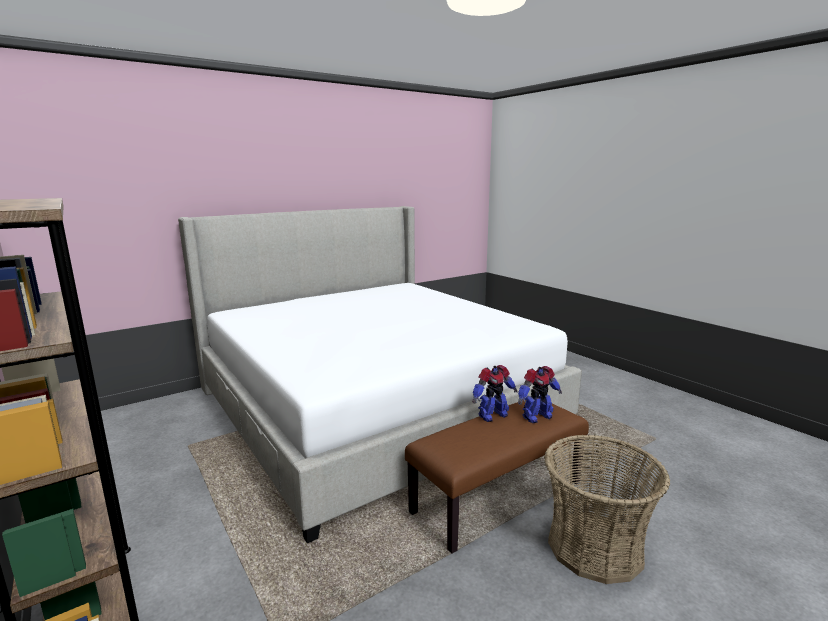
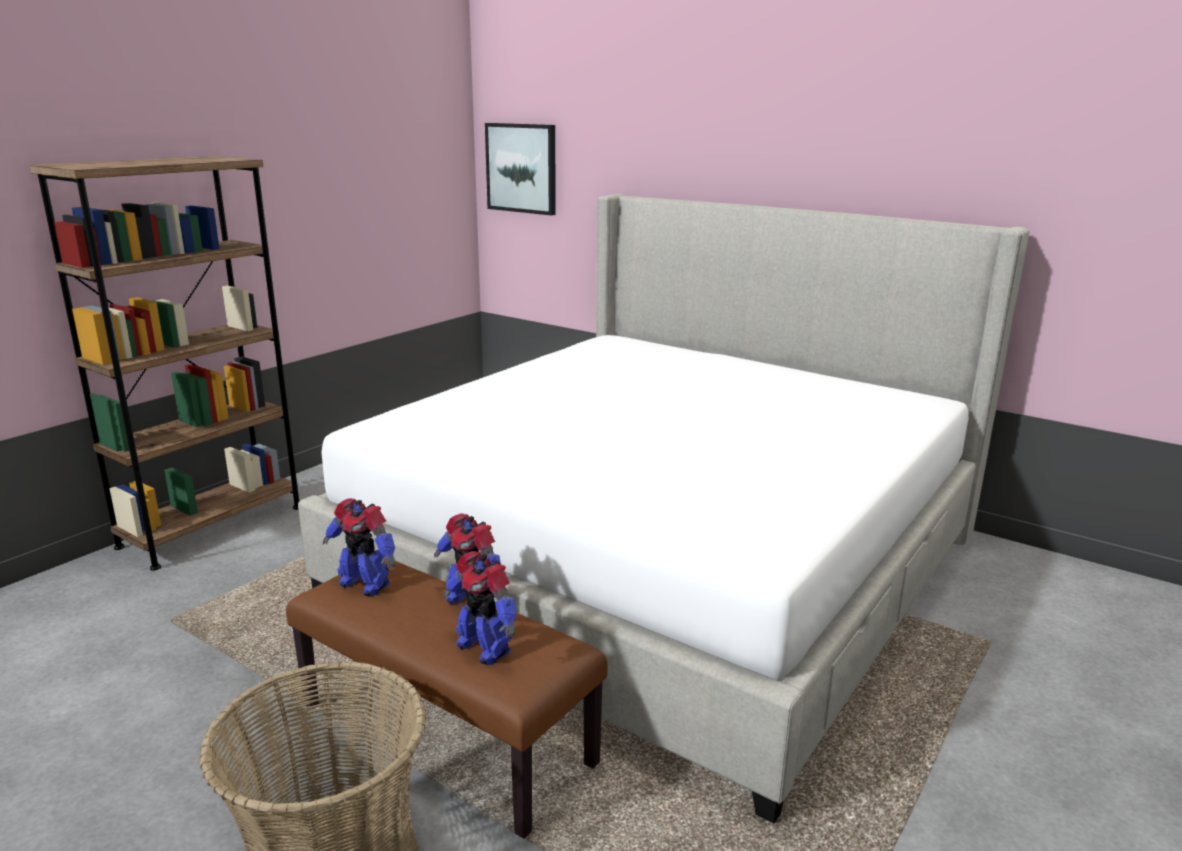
camera: 70 degrees right, 5 degrees up
(65, 208) = (522, 168): none -> picture
(457, 445) = (364, 584): none -> toy robot

